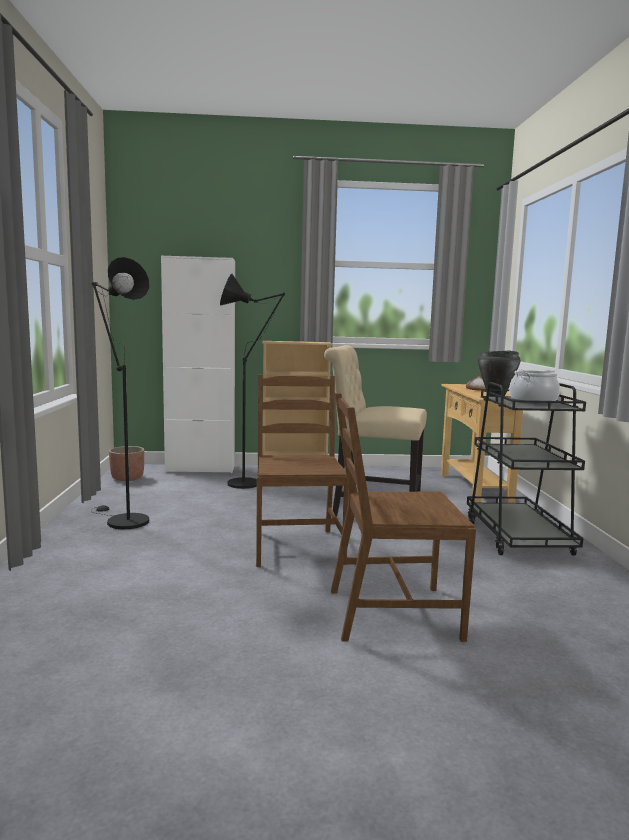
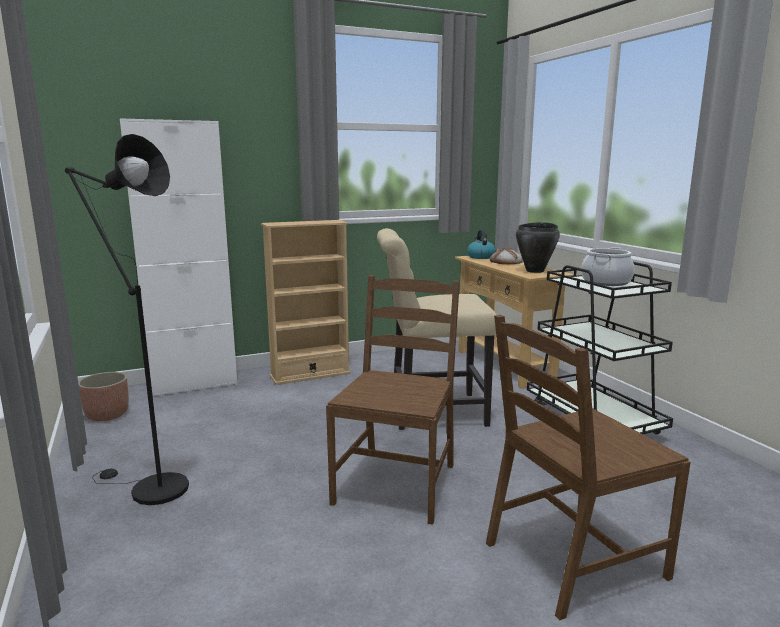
camera: 20 degrees left, 5 degrees up
(250, 483) = (271, 397): black floor lamp -> none
(296, 547) = (396, 483): brown chair -> brown chair turned 45 degrees clockwise
(464, 385) = (480, 257): none -> kettle

